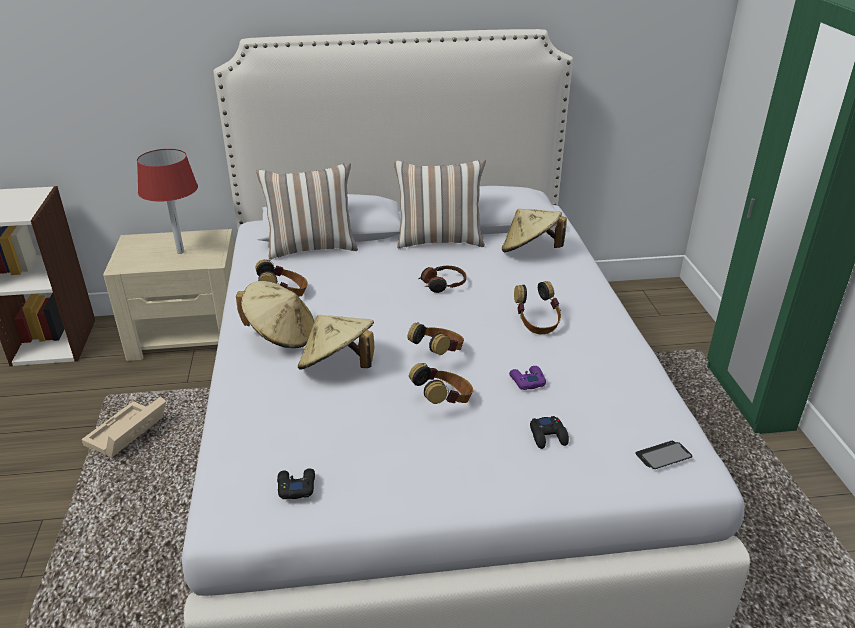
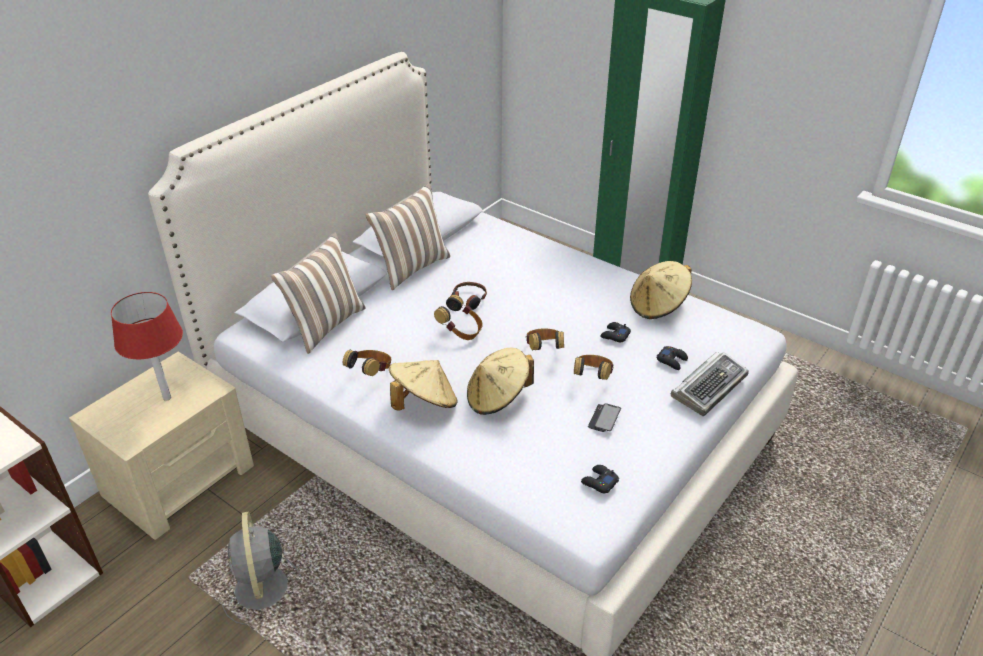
camera: 45 degrees left, 5 degrees up
(127, 435) = (262, 590): beige storage box -> grey fan
(527, 381) = (614, 335): purple game controller -> black game controller
(530, 251) = (484, 244): beige hat -> beige hat (658, 306)
(537, 323) = (566, 295): headphones -> headphones (461, 332)
(547, 485) = (709, 387): none -> keyboard
(663, 456) = (733, 335): phone -> phone (604, 418)

